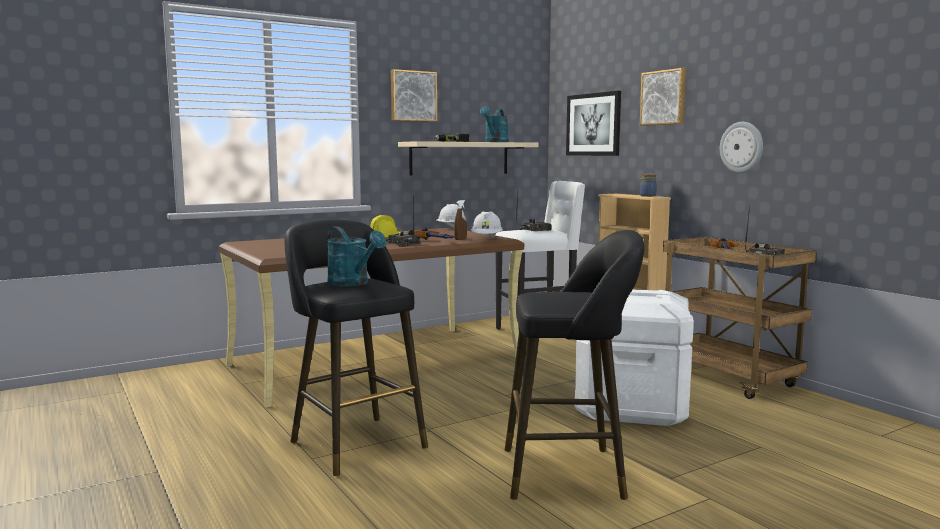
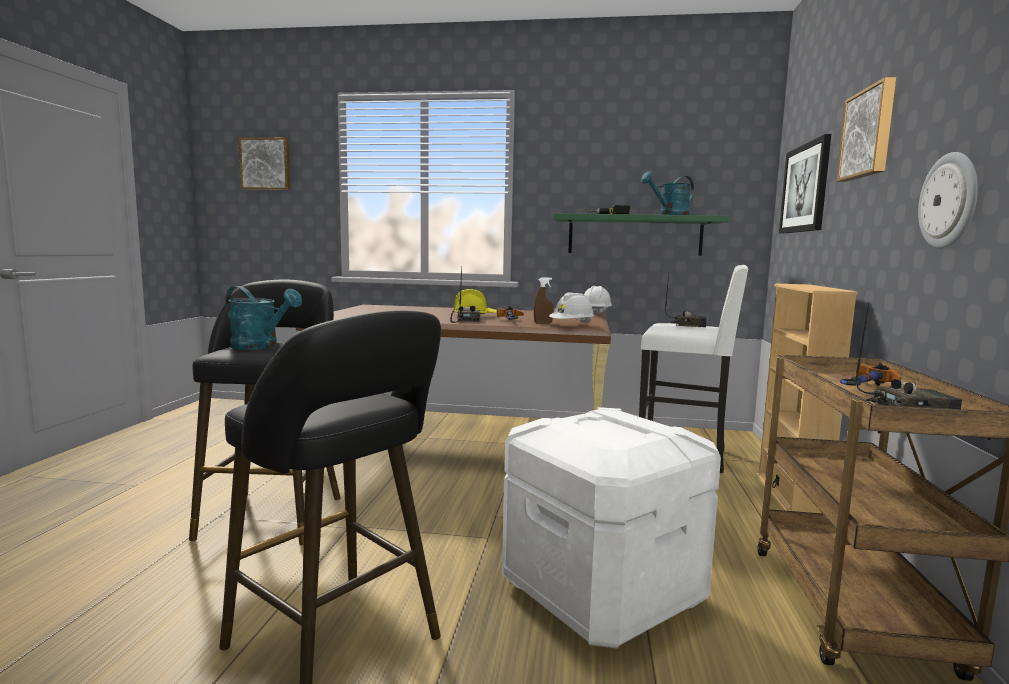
camera: 40 degrees right, 0 degrees up
(353, 283) = (261, 346): turquoise watering can -> turquoise watering can turned 60 degrees counterclockwise
(413, 96) = (577, 165): picture -> picture (266, 164)
(459, 158) = (634, 235): beige shelf -> green shelf
(648, 196) = (826, 288): jar -> none

